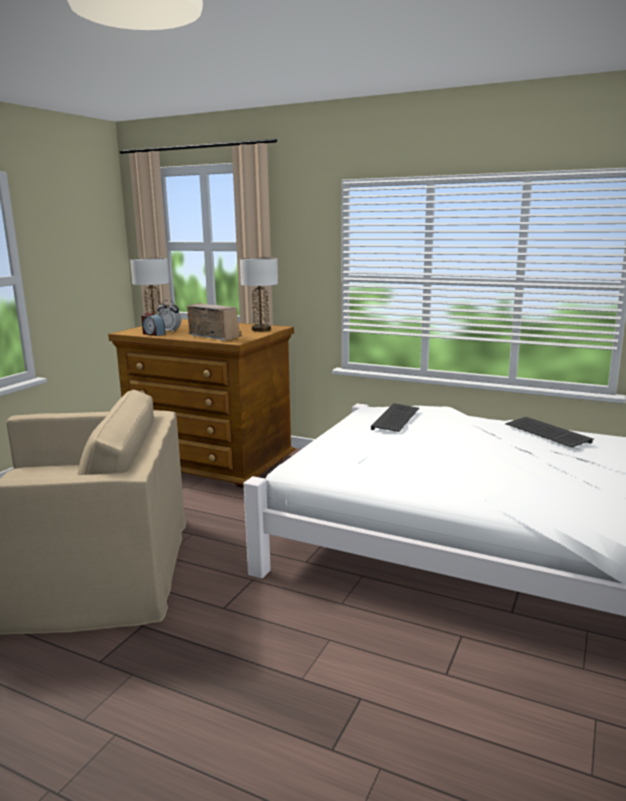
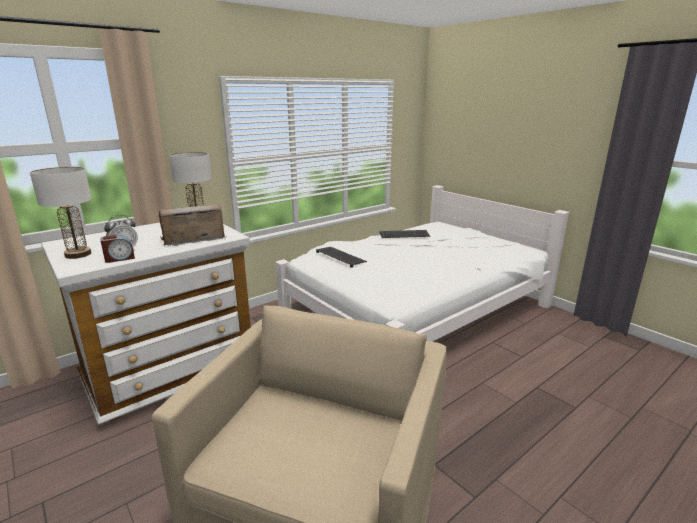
camera: 65 degrees left, 5 degrees up
(212, 463) = (171, 371): brown dresser -> white dresser

